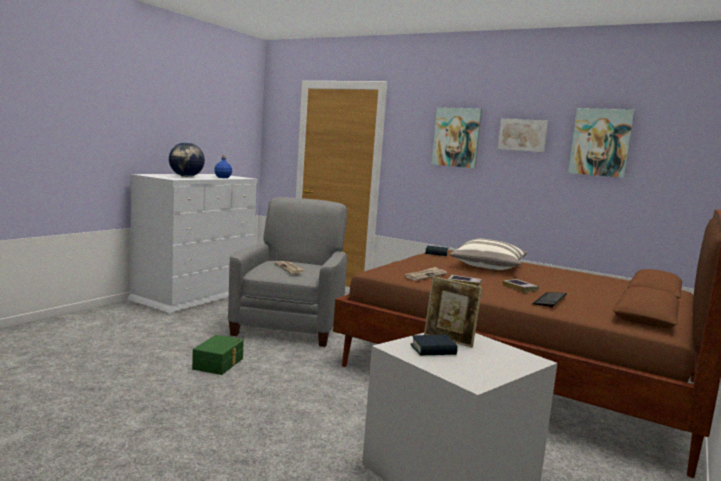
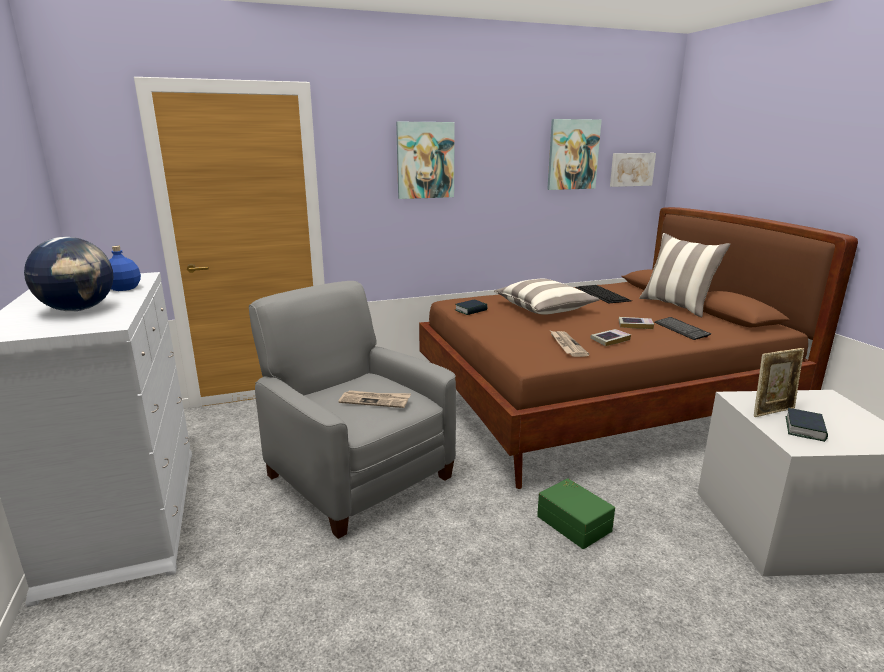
camera: 50 degrees left, 10 degrees up
(219, 364) = (434, 587): green storage box -> green storage box (575, 522)
(522, 135) = (500, 152): picture -> picture (631, 169)
(580, 278) = (603, 294): none -> keyboard
(619, 298) = (676, 306): none -> pillow

